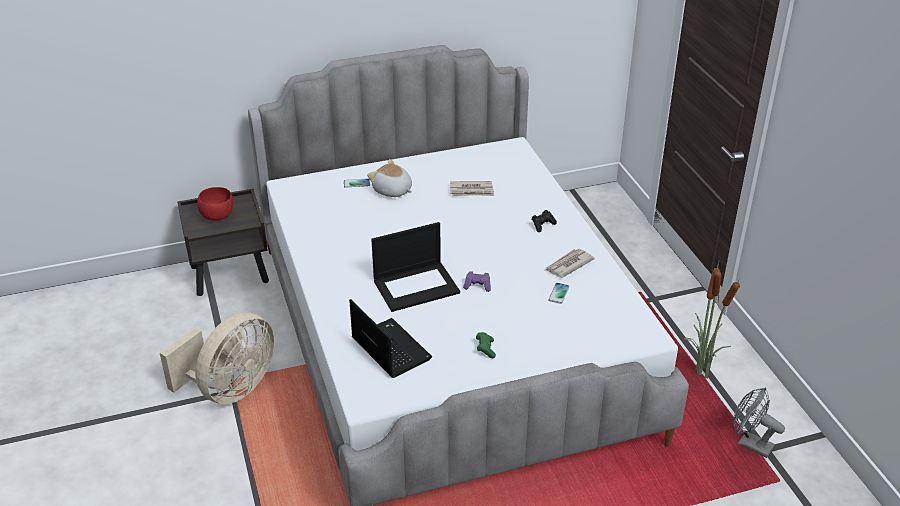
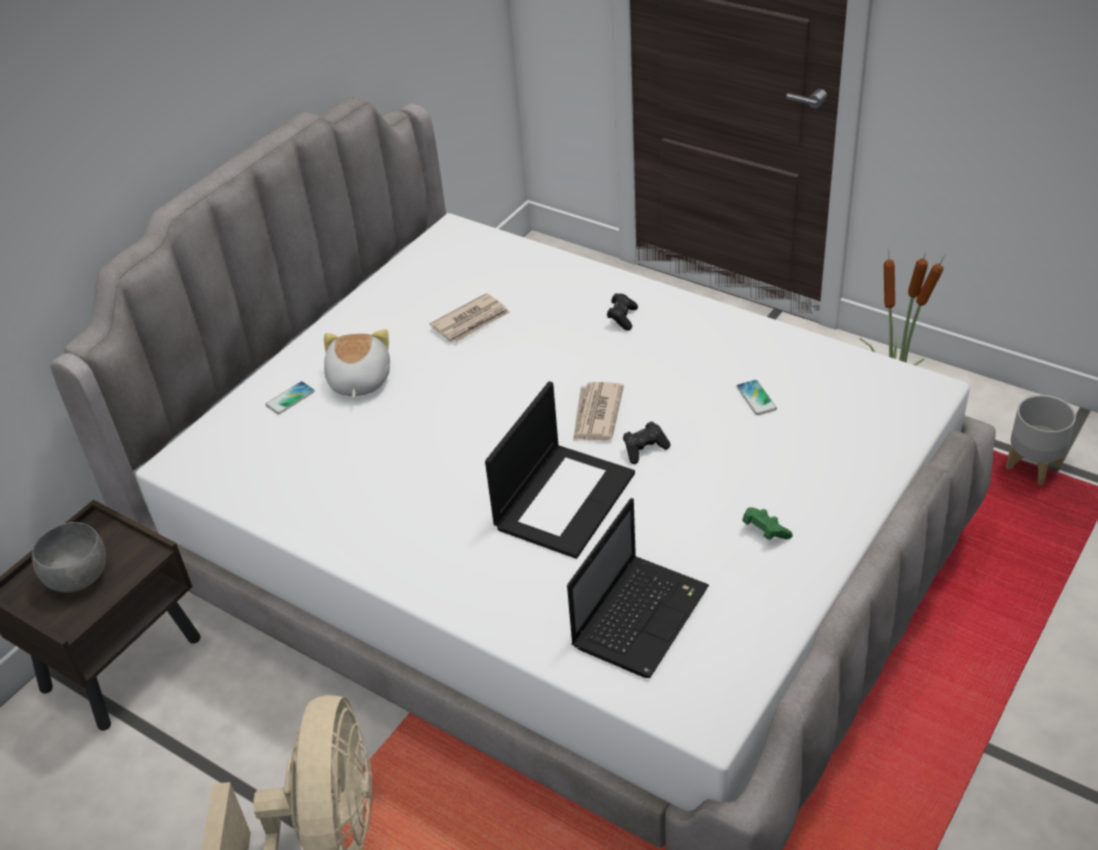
camera: 35 degrees left, 5 degrees up
(218, 216) = (79, 577): red bowl -> grey bowl
(389, 348) = (641, 615): laptop -> laptop turned 105 degrees clockwise
(392, 191) = (358, 381): plush toy -> plush toy turned 90 degrees clockwise
(477, 286) = (644, 449): purple game controller -> black game controller
(568, 265) = (719, 353): newspaper -> newspaper (596, 415)
(749, 444) = (1033, 468): grey fan -> grey planter

